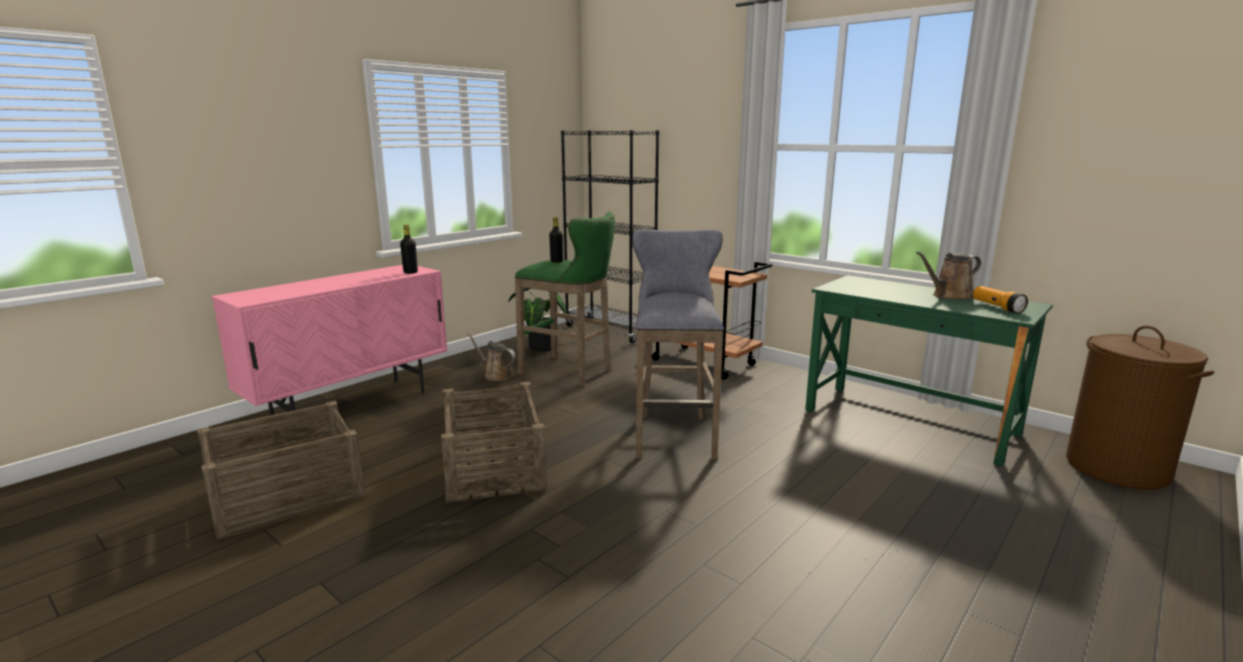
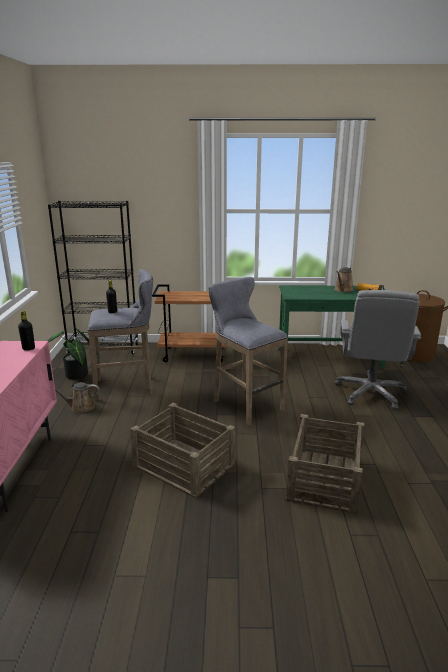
camera: 40 degrees left, 5 degrees up
(288, 494) = (85, 548): crate -> crate (325, 478)
(570, 372) = (127, 387): green stool -> grey stool
(907, 491) = (370, 393): none -> grey office chair

